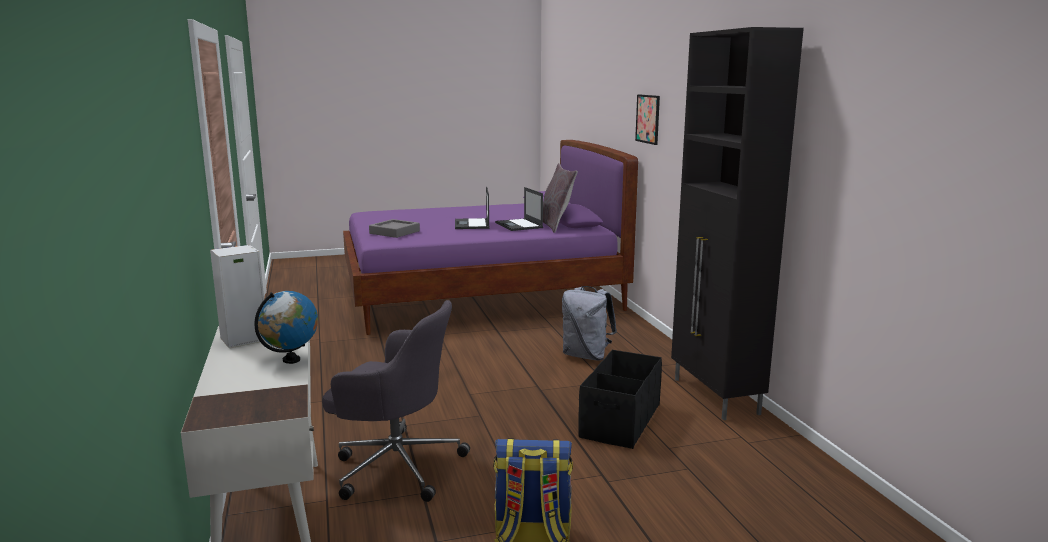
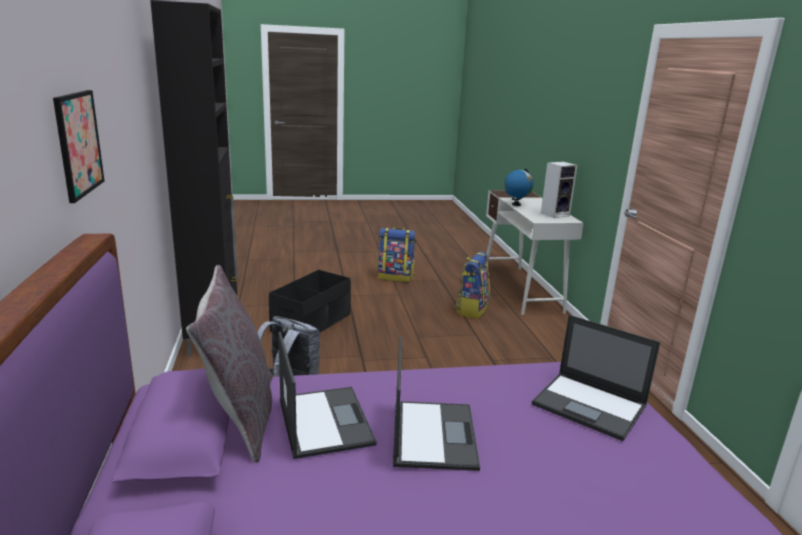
camera: 175 degrees left, 5 degrees up
(394, 232) = (590, 406): grey tray -> laptop
(395, 466) = (471, 310): grey office chair -> backpack

